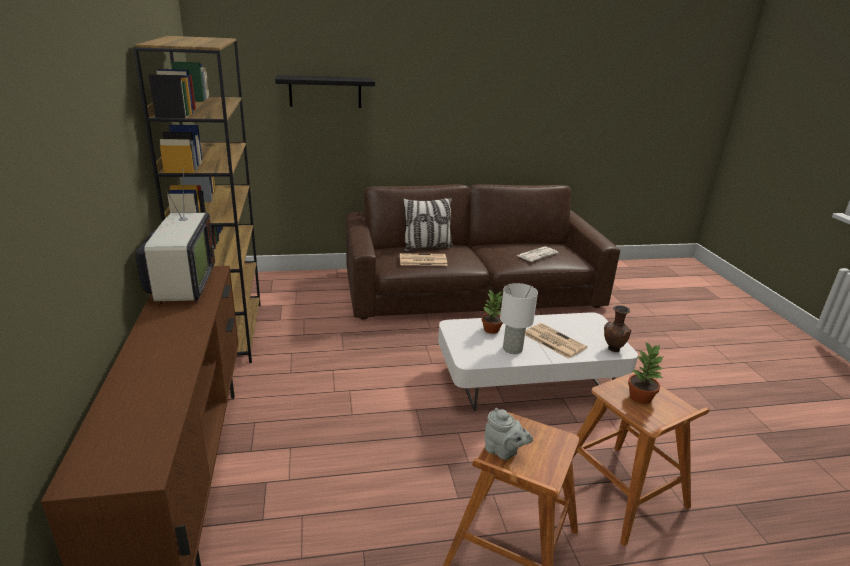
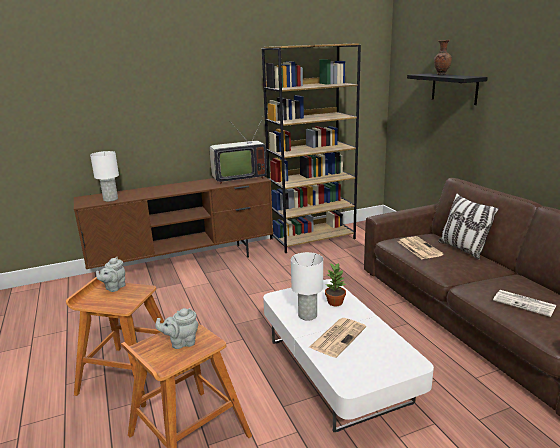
camera: 80 degrees right, 5 degrees down
(149, 430) = (110, 199): none -> white table lamp
(612, 349) = (347, 377): brown vase -> brown vase (441, 74)
(640, 397) = (181, 343): potted plant -> grey teapot

